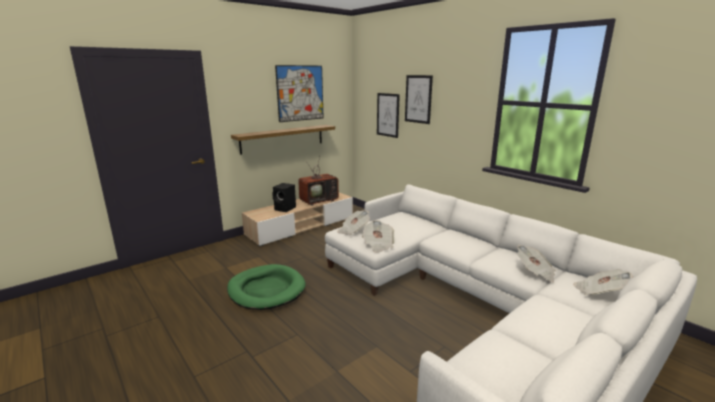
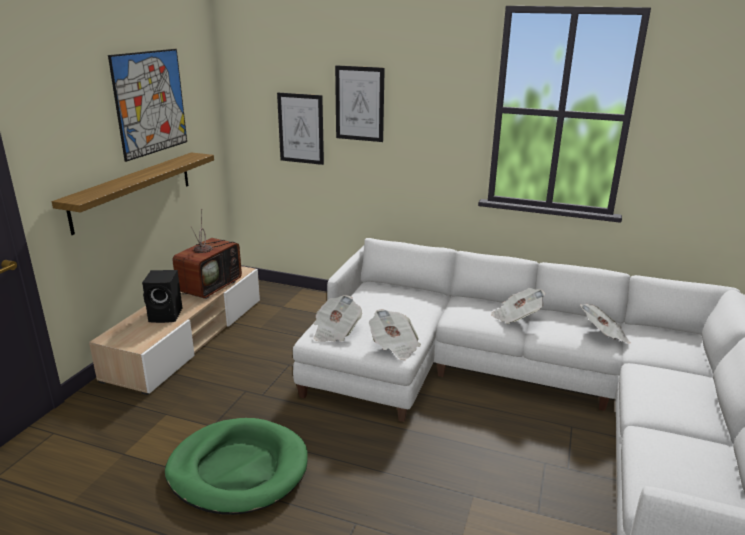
camera: 30 degrees left, 5 degrees up
(598, 292) = (679, 343): newspaper -> newspaper (516, 317)

